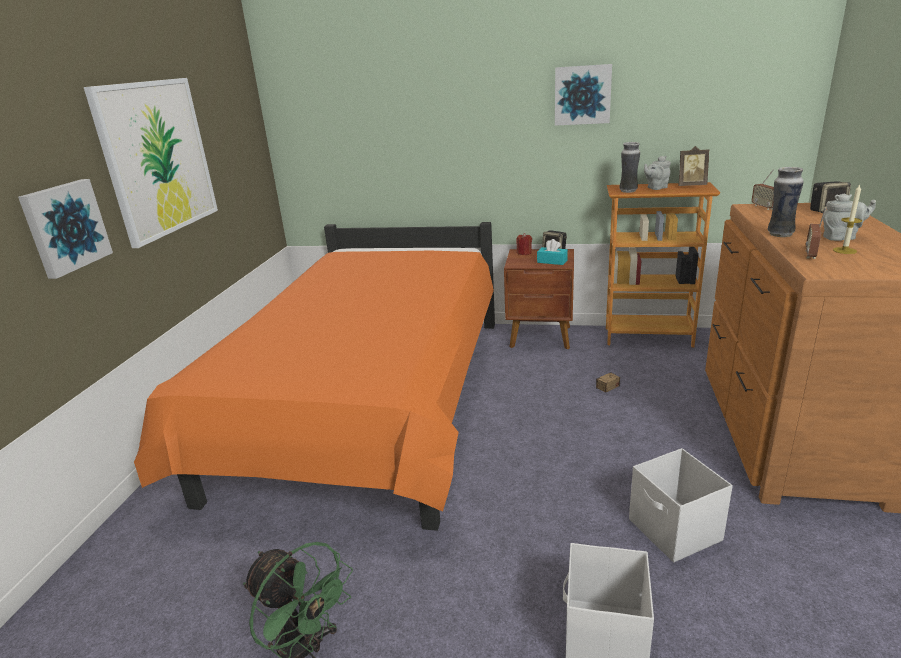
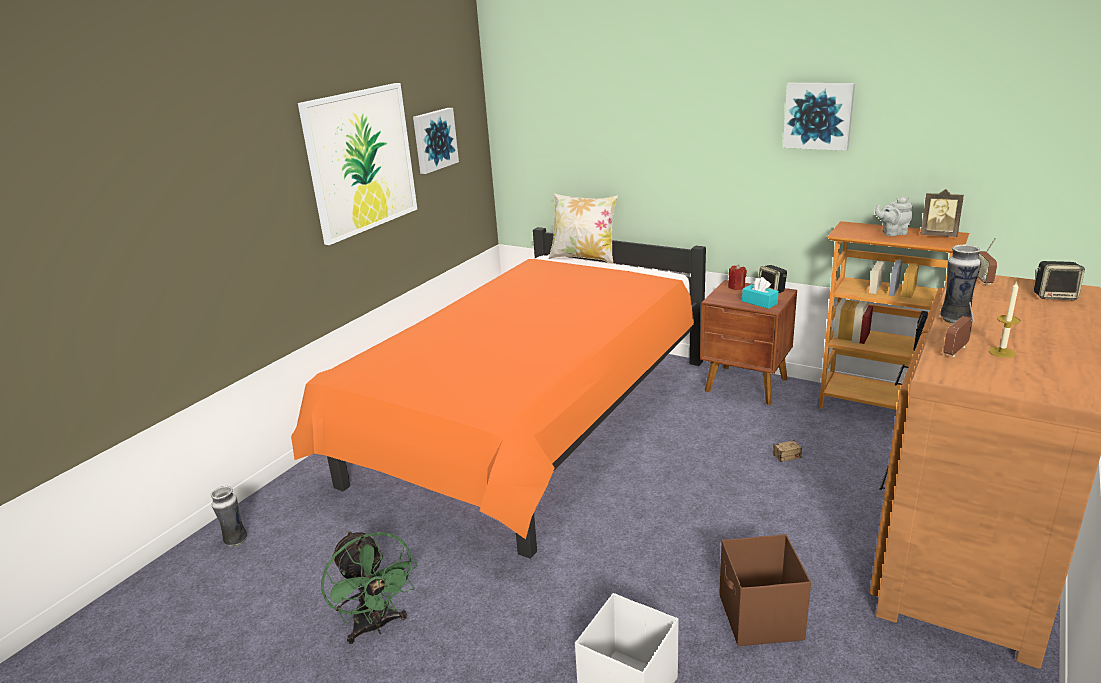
camera: 20 degrees right, 0 degrees up
(65, 227) = (266, 225): picture -> picture (434, 140)
(379, 246) = (584, 257): none -> pillow
(628, 191) = (854, 234): vase -> vase (235, 541)
(674, 531) = (760, 618): white storage box -> brown storage box
(841, 238) = (1021, 335): grey teapot -> none

